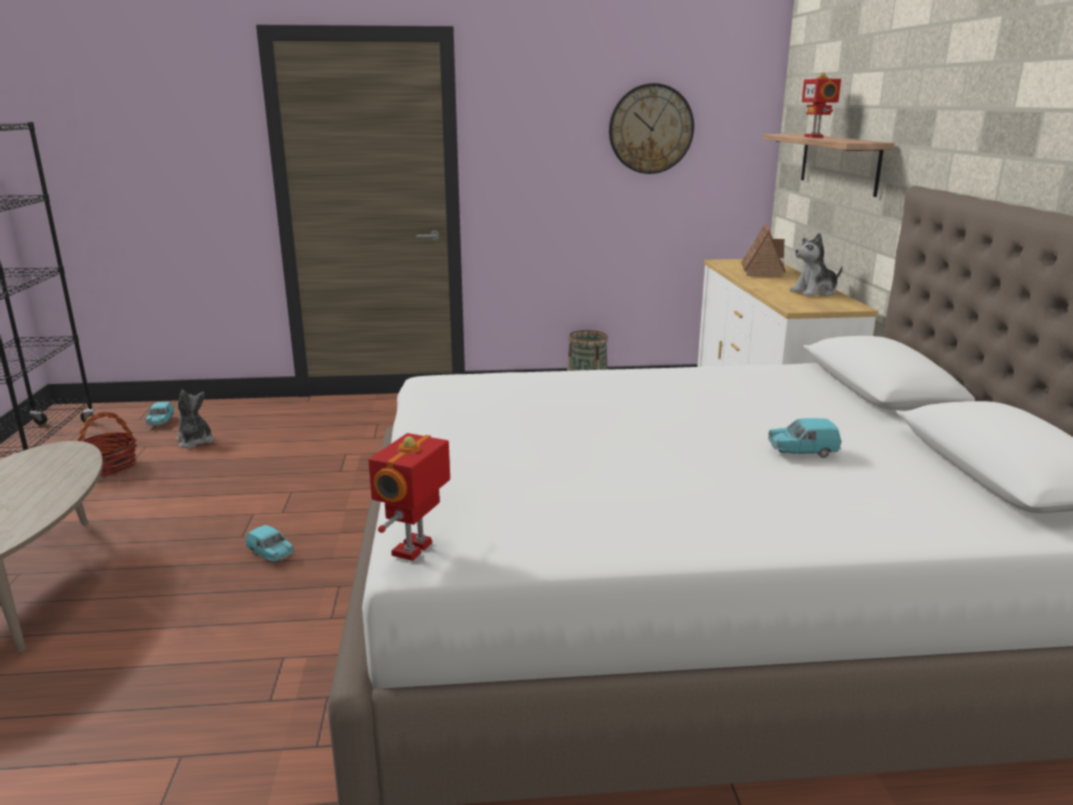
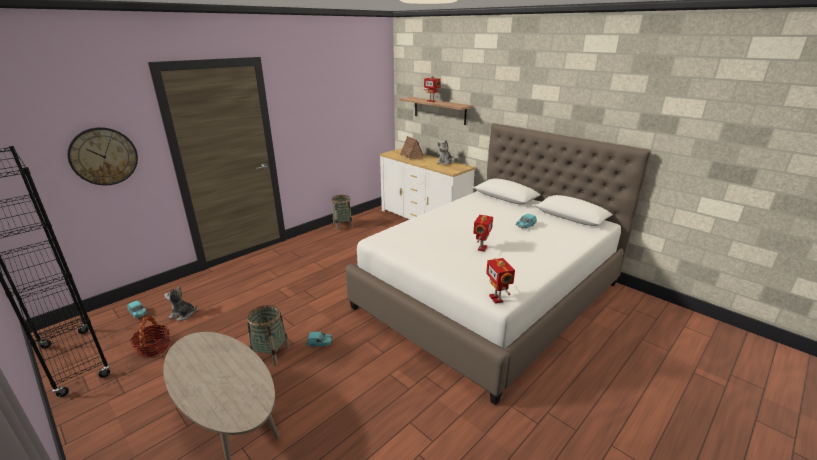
camera: 40 degrees left, 5 degrees up
(197, 536) = (270, 353): none -> basket
(595, 455) = (481, 248): none -> toy robot
(651, 129) = (349, 99): wall clock -> wall clock (103, 156)

